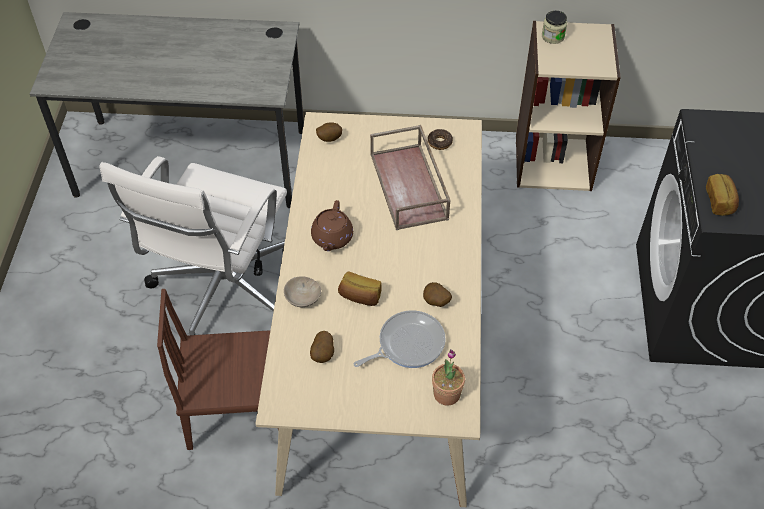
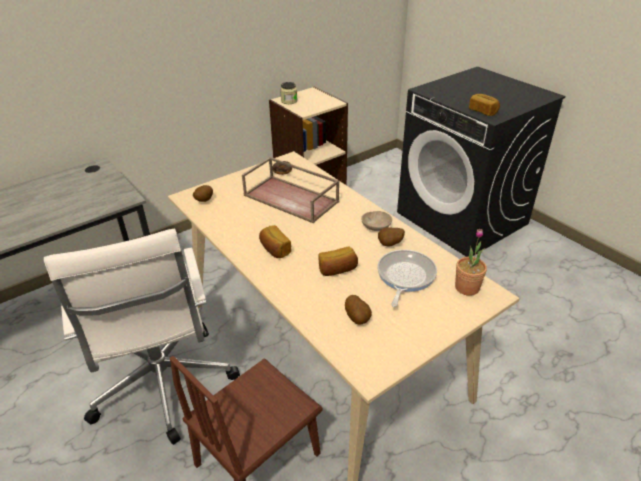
camera: 40 degrees left, 15 degrees down
(301, 298) = (297, 295): beige bowl -> beige bowl (376, 227)
(332, 238) = (274, 249): brown teapot -> bread

